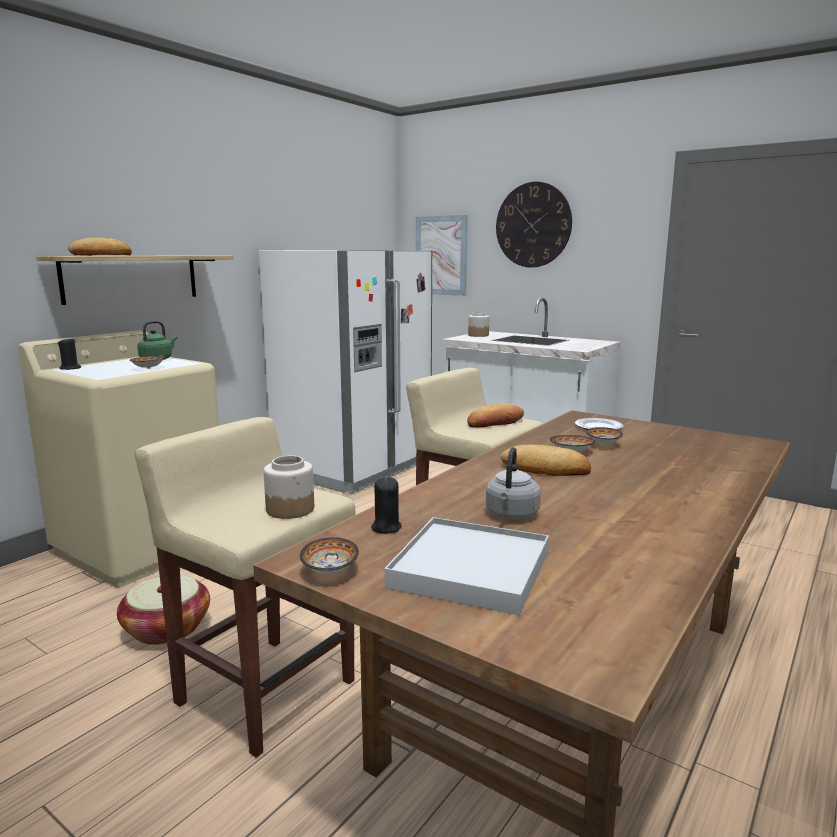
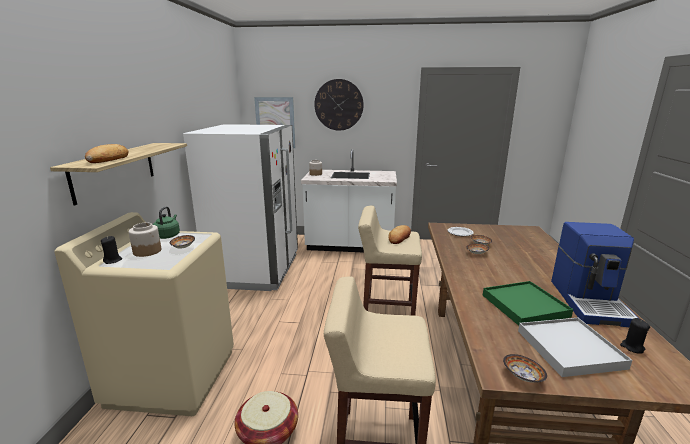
camera: 30 degrees left, 5 degrees up
(290, 509) = (409, 336): jar -> jar (147, 251)
(386, 527) = (493, 335): black candle -> black candle (632, 347)
(511, 515) = (525, 306): grey kettle -> green tray
(545, 469) = (486, 268): bread -> none
(650, 538) = (590, 302): none -> coffee machine

